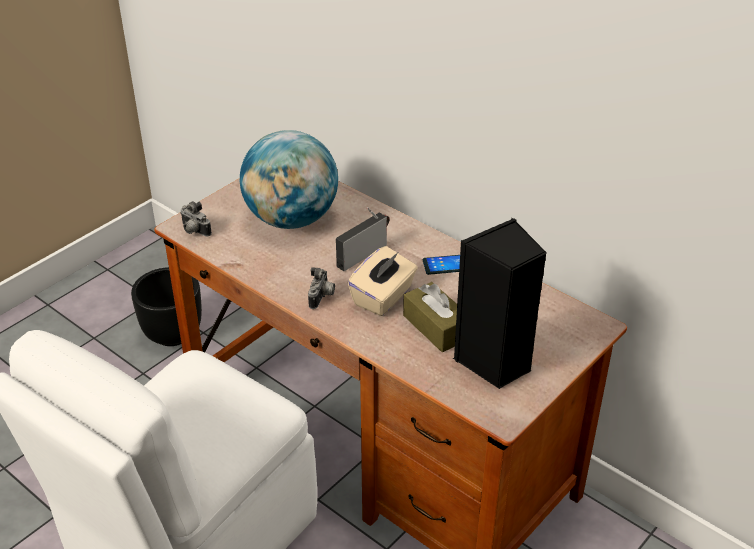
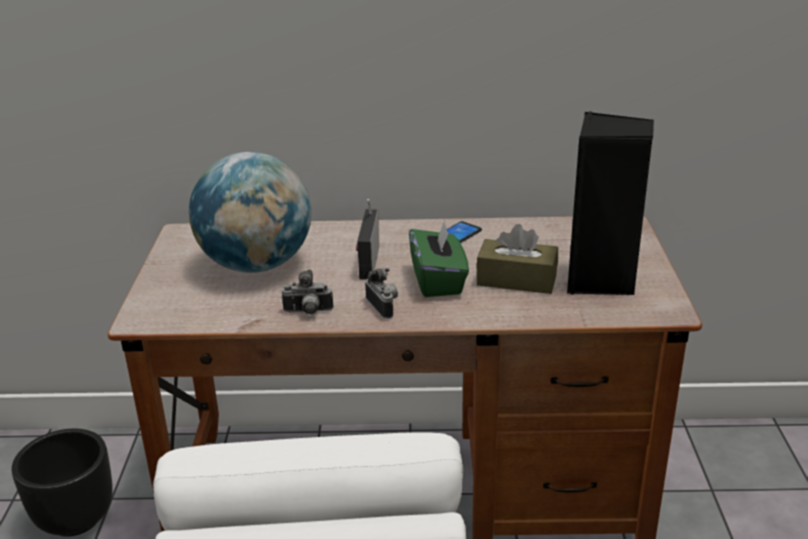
camera: 40 degrees left, 10 degrees down
(194, 231) = (163, 317): camera -> camera (308, 312)
(383, 297) = (438, 281): beige tissue box -> green tissue box

